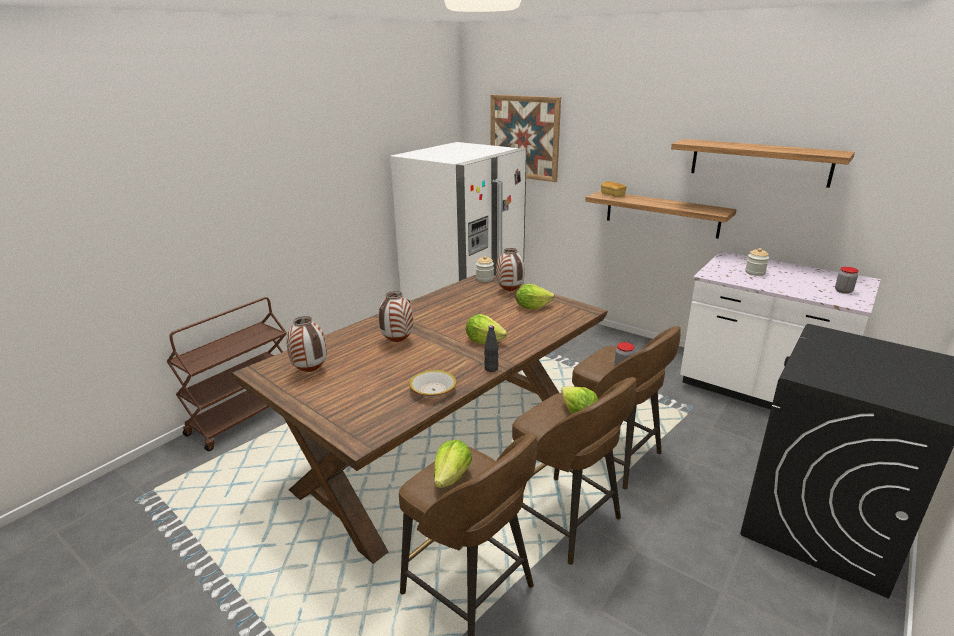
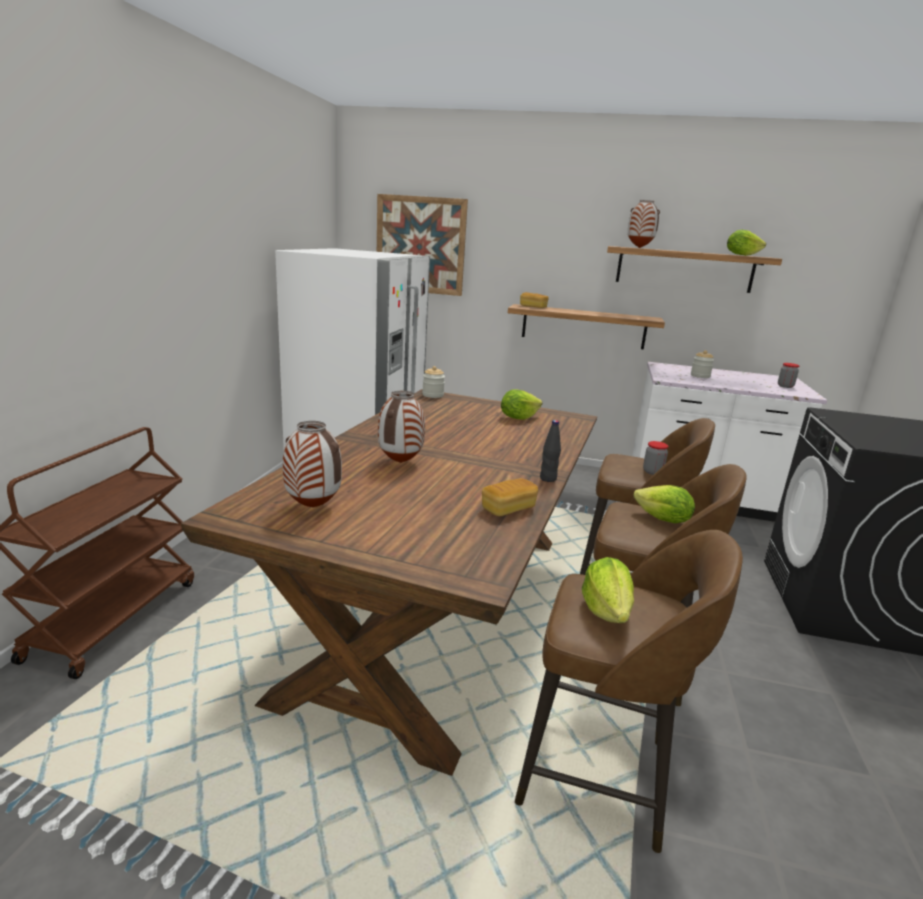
camera: 25 degrees left, 5 degrees down
(433, 390) = (508, 509): bowl -> bread
(484, 341) = (506, 452): lettuce -> lettuce (741, 255)
(510, 291) = (476, 405): vase -> vase (639, 248)

